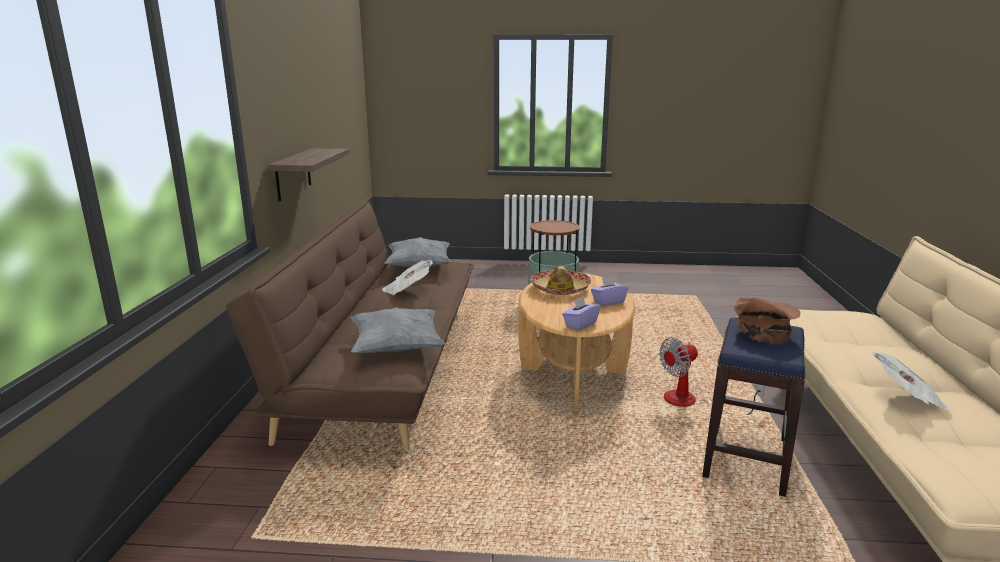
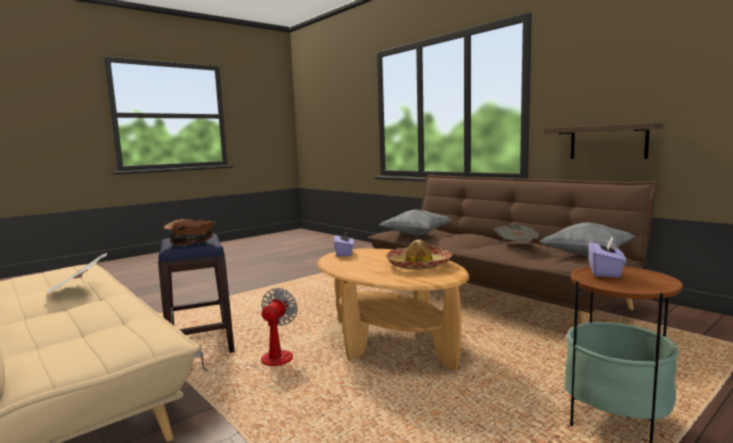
camera: 135 degrees right, 10 degrees down
(608, 301) = (358, 268): purple tissue box -> purple tissue box (605, 272)

